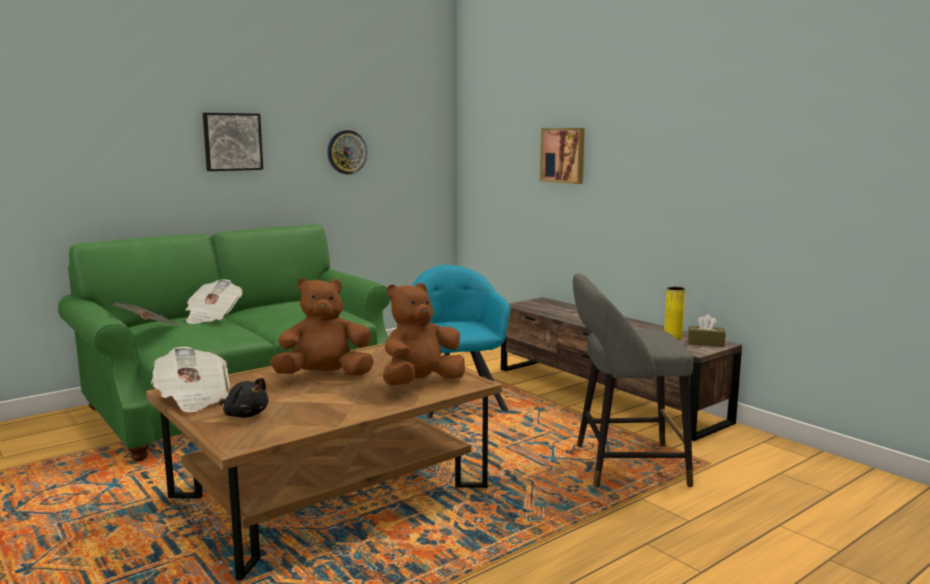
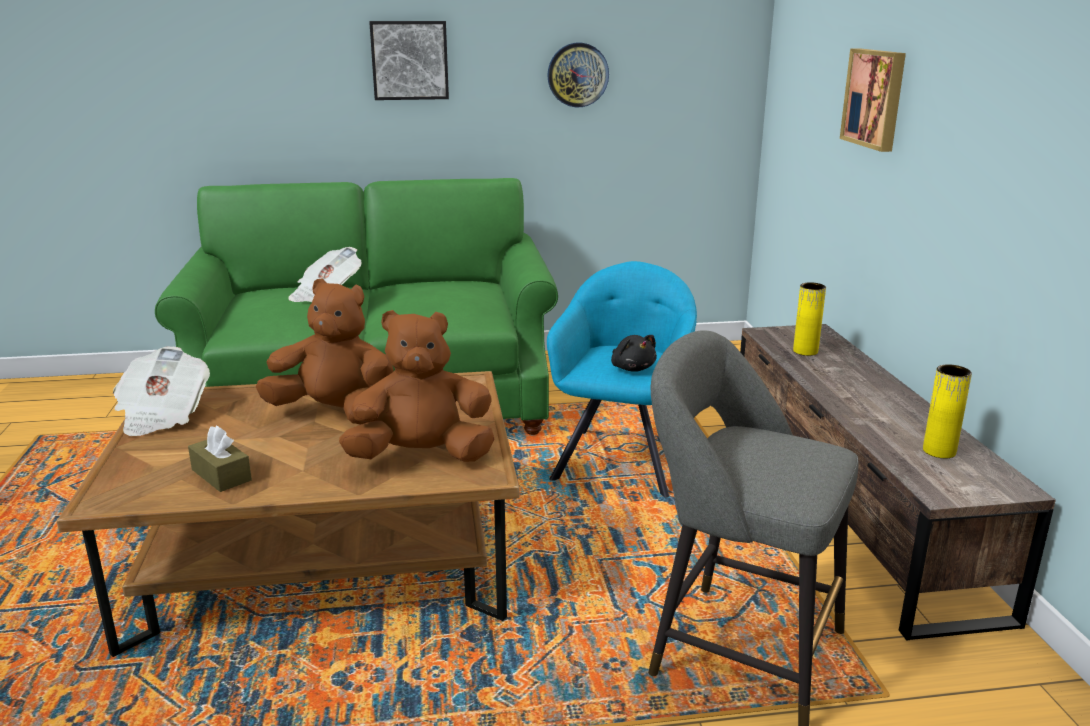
camera: 30 degrees right, 10 degrees up
(149, 330) = (240, 303): newspaper -> none
(245, 415) = (174, 455): black plush toy -> black plush toy (632, 368)
(551, 309) = (805, 351): none -> yellow vase
(705, 343) = (985, 479): brown tissue box -> brown tissue box (221, 475)

